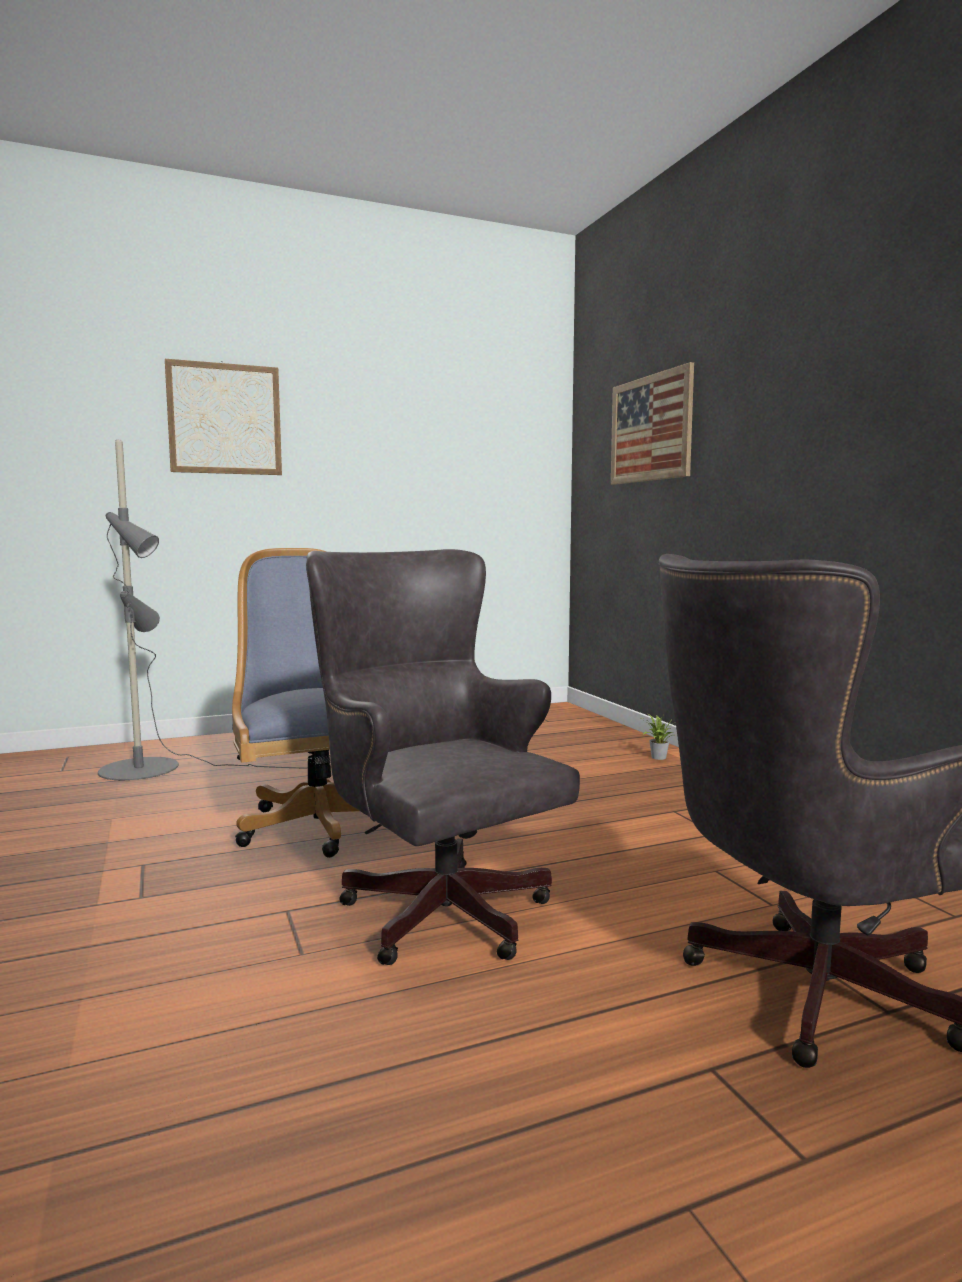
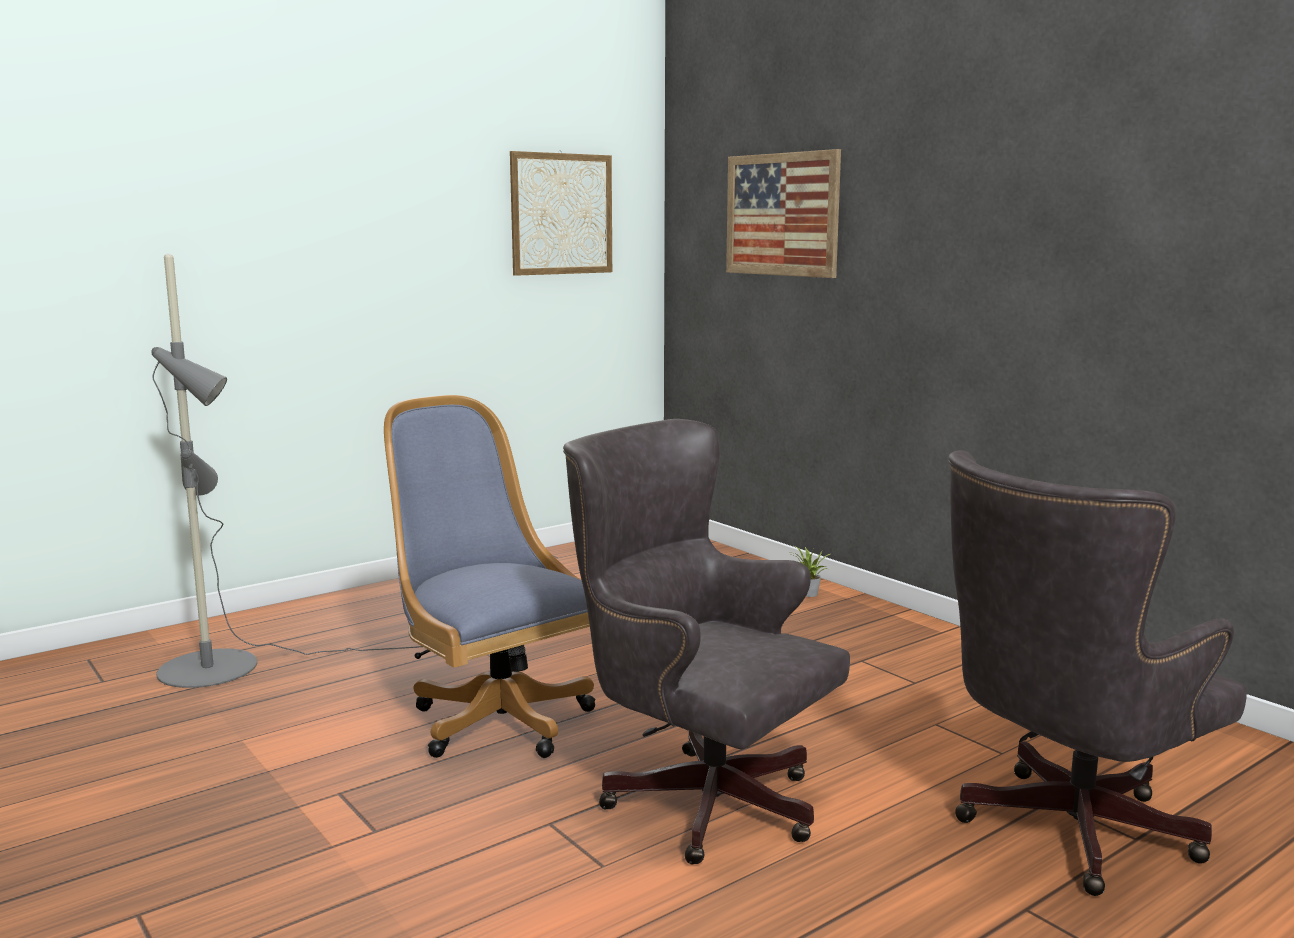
camera: 15 degrees left, 5 degrees up
(225, 417) = (257, 198): picture -> picture (561, 212)

